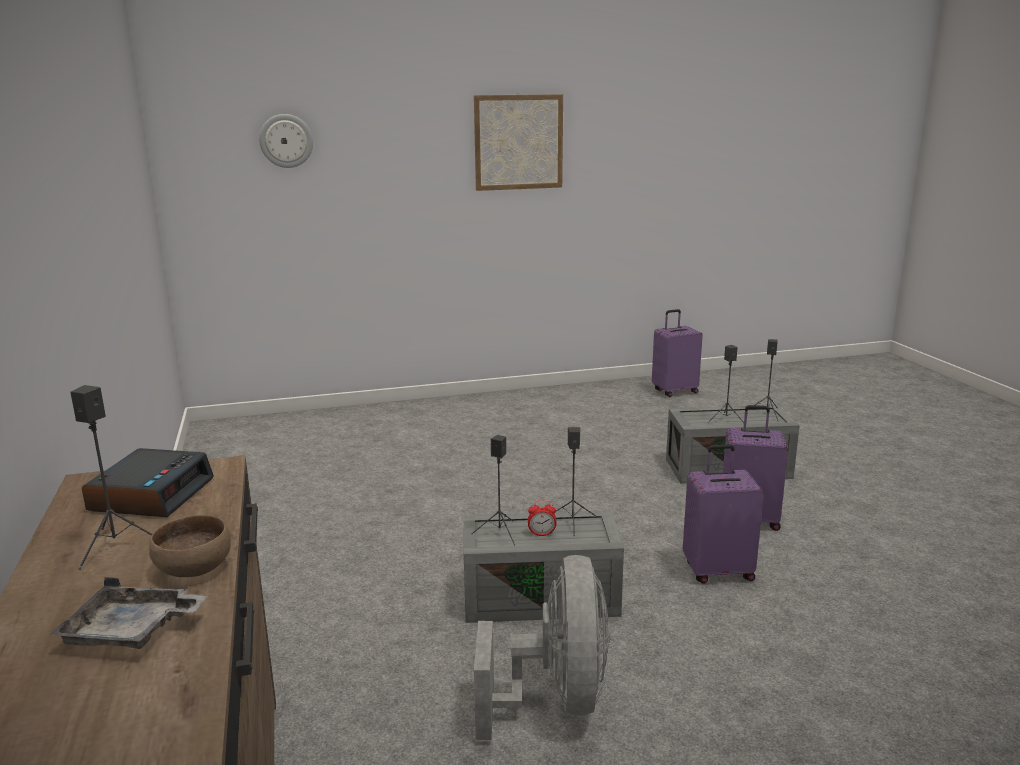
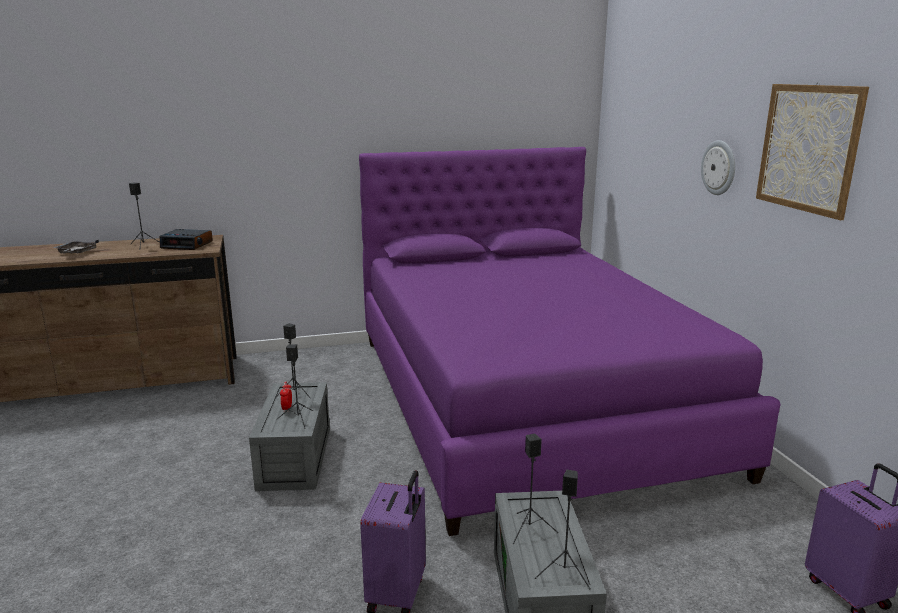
camera: 90 degrees right, 0 degrees up
(192, 570) = (110, 254): brown bowl -> none
(286, 141) = (651, 119): wall clock -> wall clock (719, 167)
(406, 462) = (526, 399): none -> purple bed
(556, 699) = (181, 461): grey fan -> none
(717, 571) = (300, 551): purple suitcase -> none

